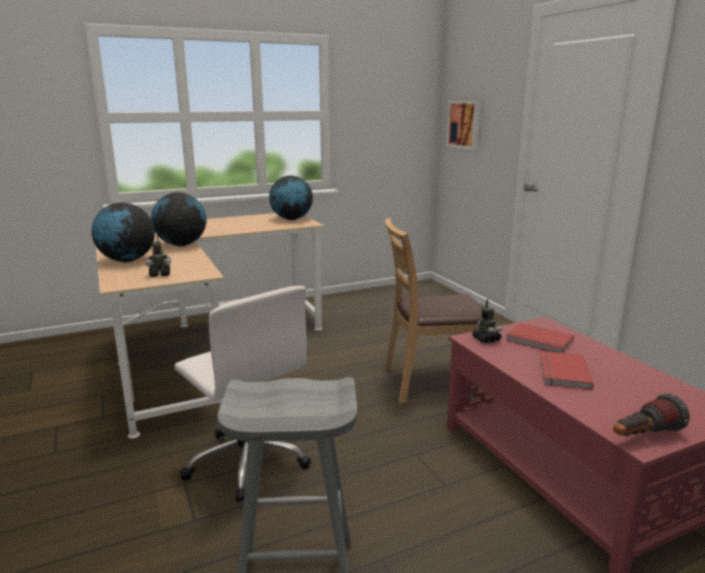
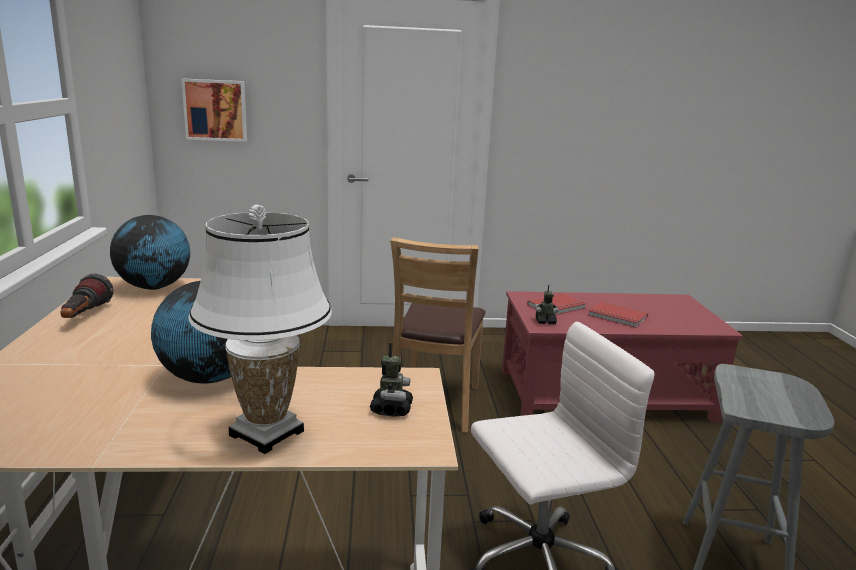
camera: 70 degrees left, 0 degrees up
(127, 260) = (266, 433): globe -> white table lamp
(643, 436) = (712, 325): flashlight -> flashlight (84, 316)

